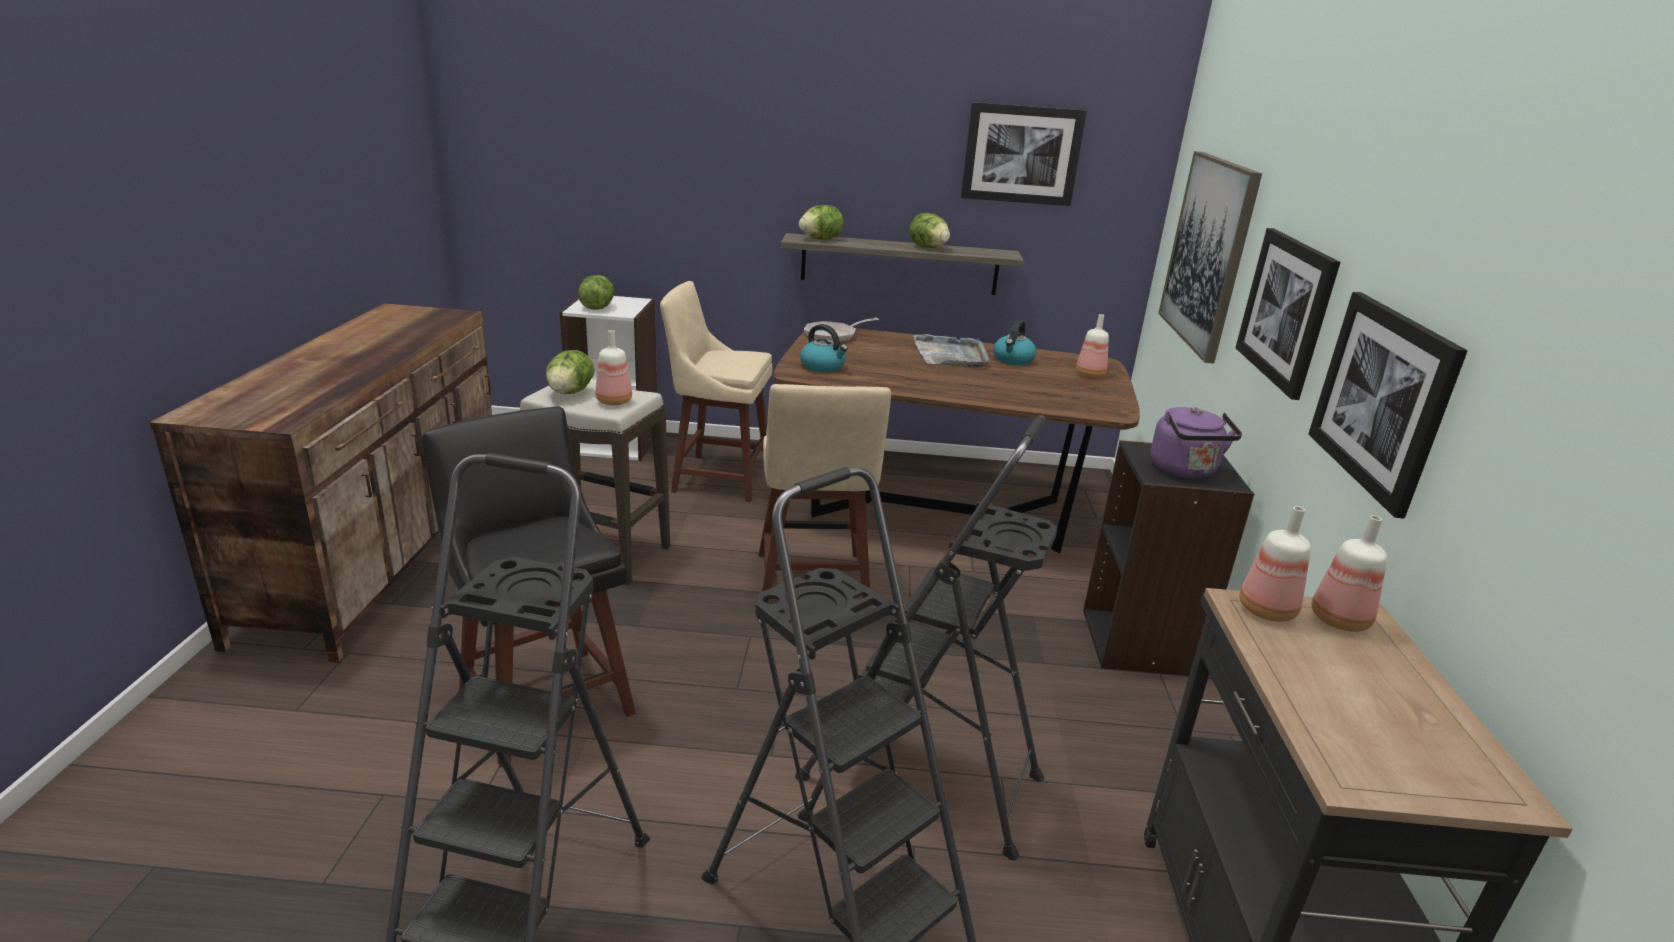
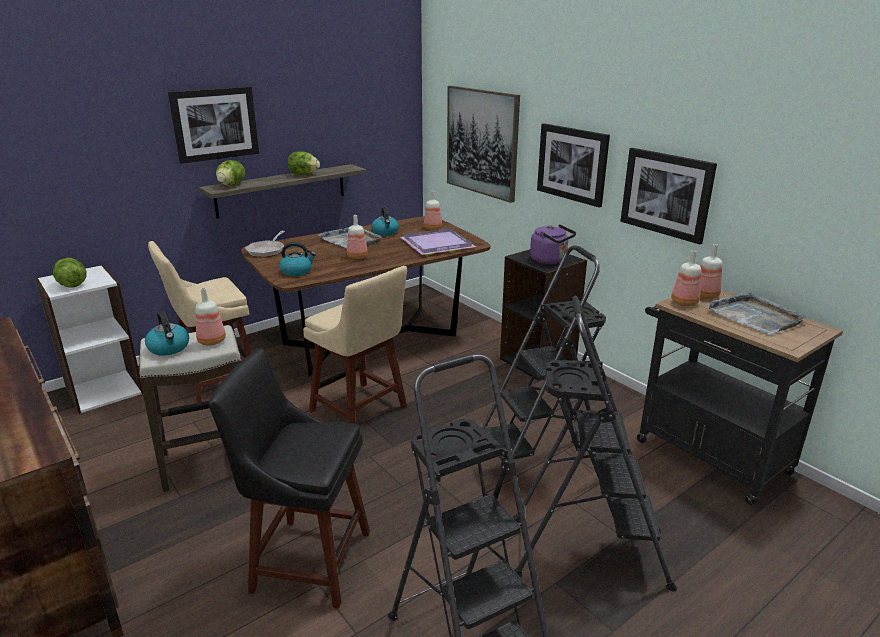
camera: 40 degrees left, 0 degrees up
(570, 392) = (169, 348): lettuce -> kettle
(923, 375) = (358, 256): none -> bottle
(1021, 154) = (341, 102): picture -> picture (215, 124)
(1054, 396) = (436, 245): none -> purple tray
(1379, 697) = (754, 316): none -> grey tray

